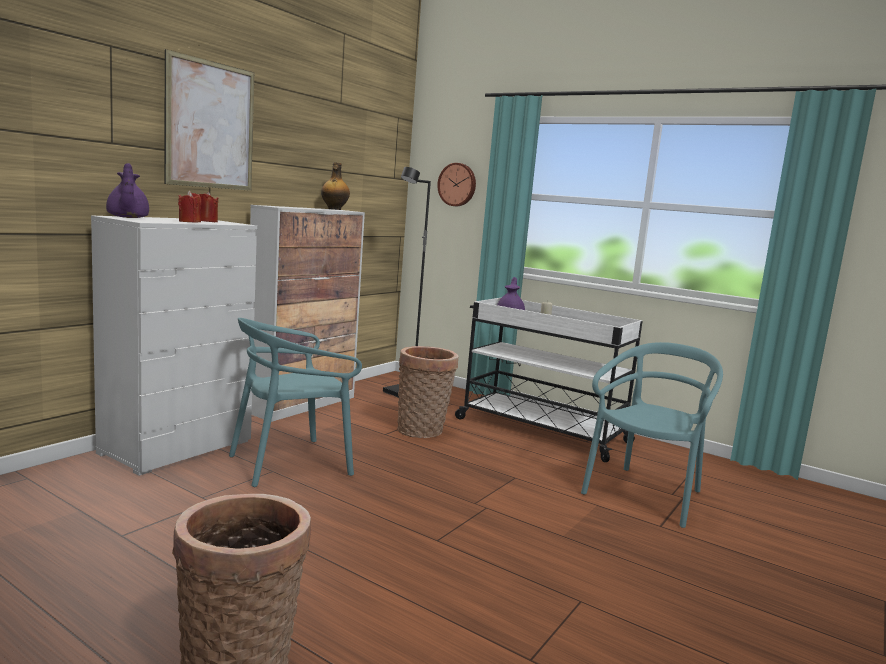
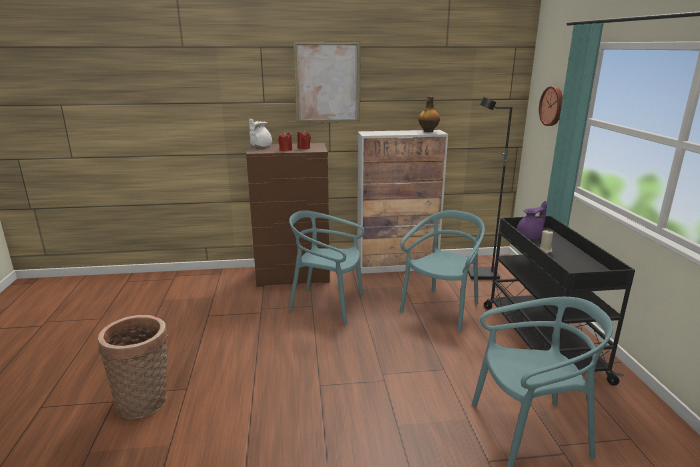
camera: 50 degrees right, 10 degrees up
(127, 217) = (260, 146): purple teapot -> white teapot
(177, 447) = (293, 276): white dresser -> brown dresser
(423, 431) = (441, 309): basket -> turquoise chair
(539, 430) = (540, 340): white cart -> black cart

